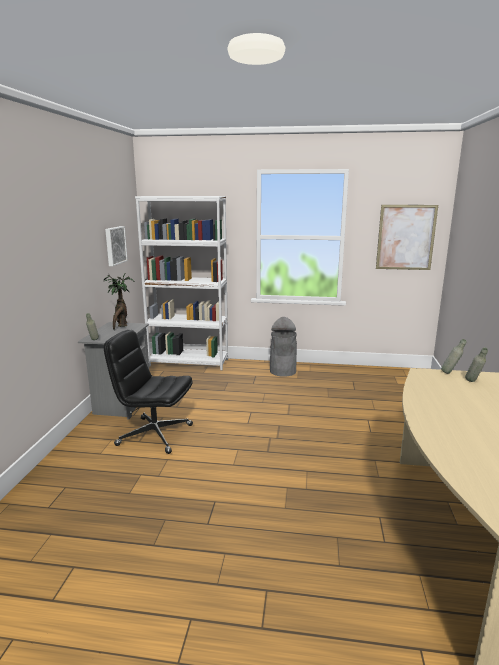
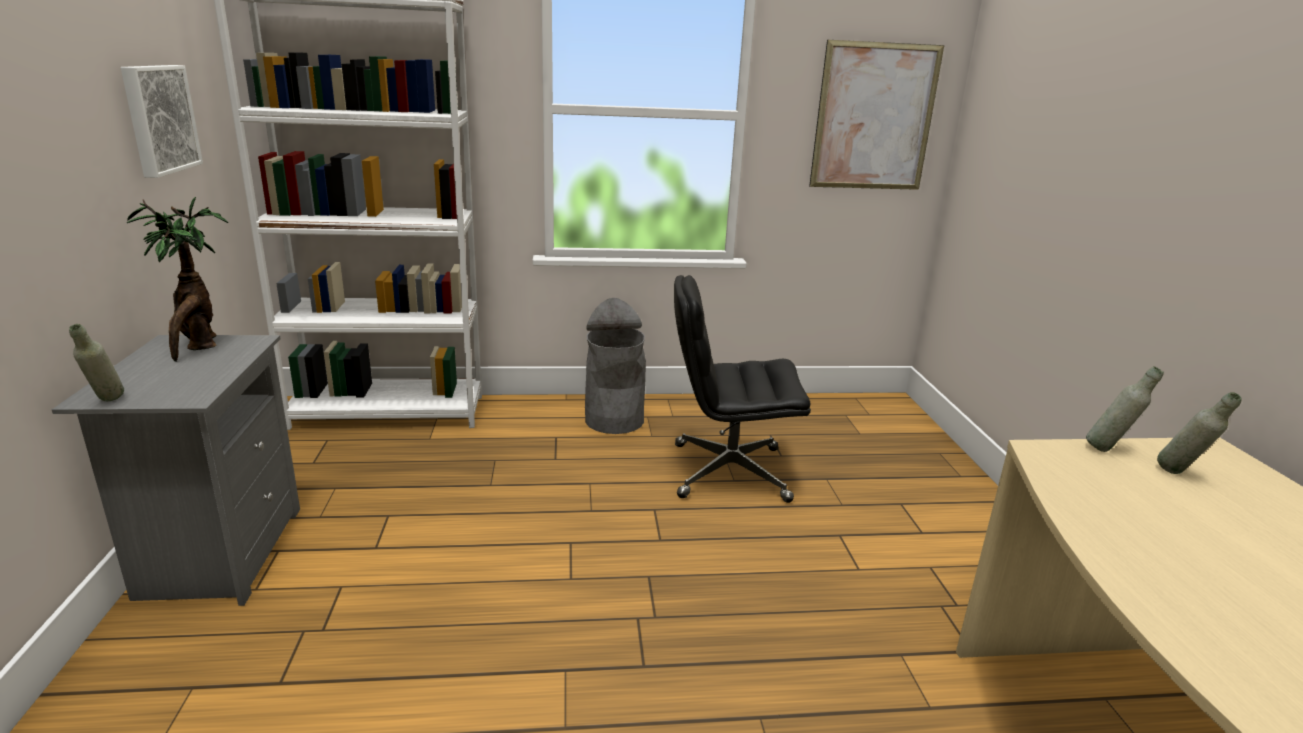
camera: 15 degrees left, 5 degrees up
(154, 435) = (323, 652): black office chair -> black office chair (728, 472)

